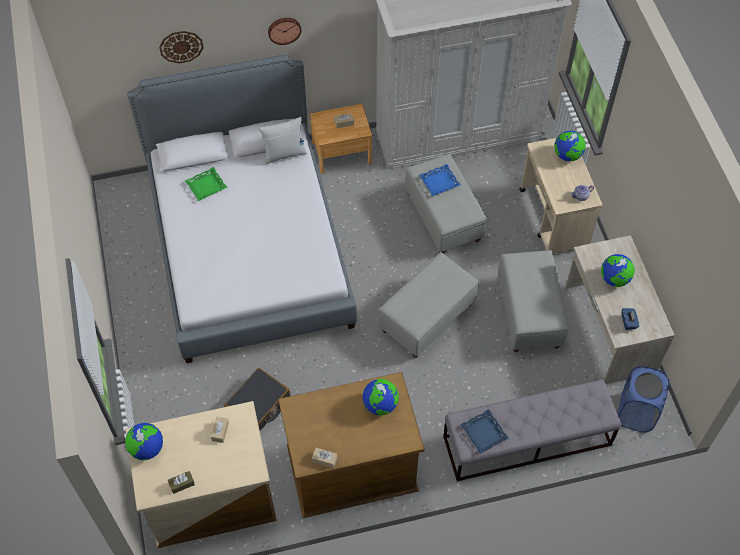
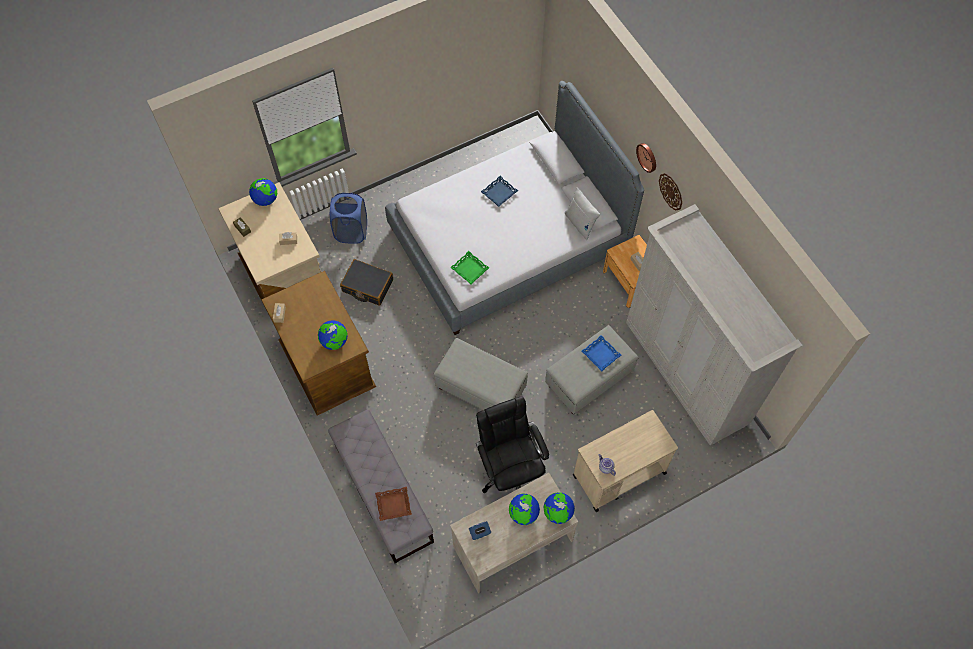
camera: 75 degrees right, 5 degrees up
(181, 46) = (598, 90): wall clock -> wall clock (671, 191)
(206, 186) = (528, 178): green tray -> green tray (470, 269)
(484, 433) = (356, 441): blue tray -> blue tray (499, 193)
(529, 312) = (509, 470): grey ottoman -> black office chair
(567, 155) = (650, 448): globe -> globe (557, 512)
(569, 409) = (393, 504): none -> brown tray
(636, 413) = (431, 580): blue laundry basket -> blue laundry basket (351, 231)

